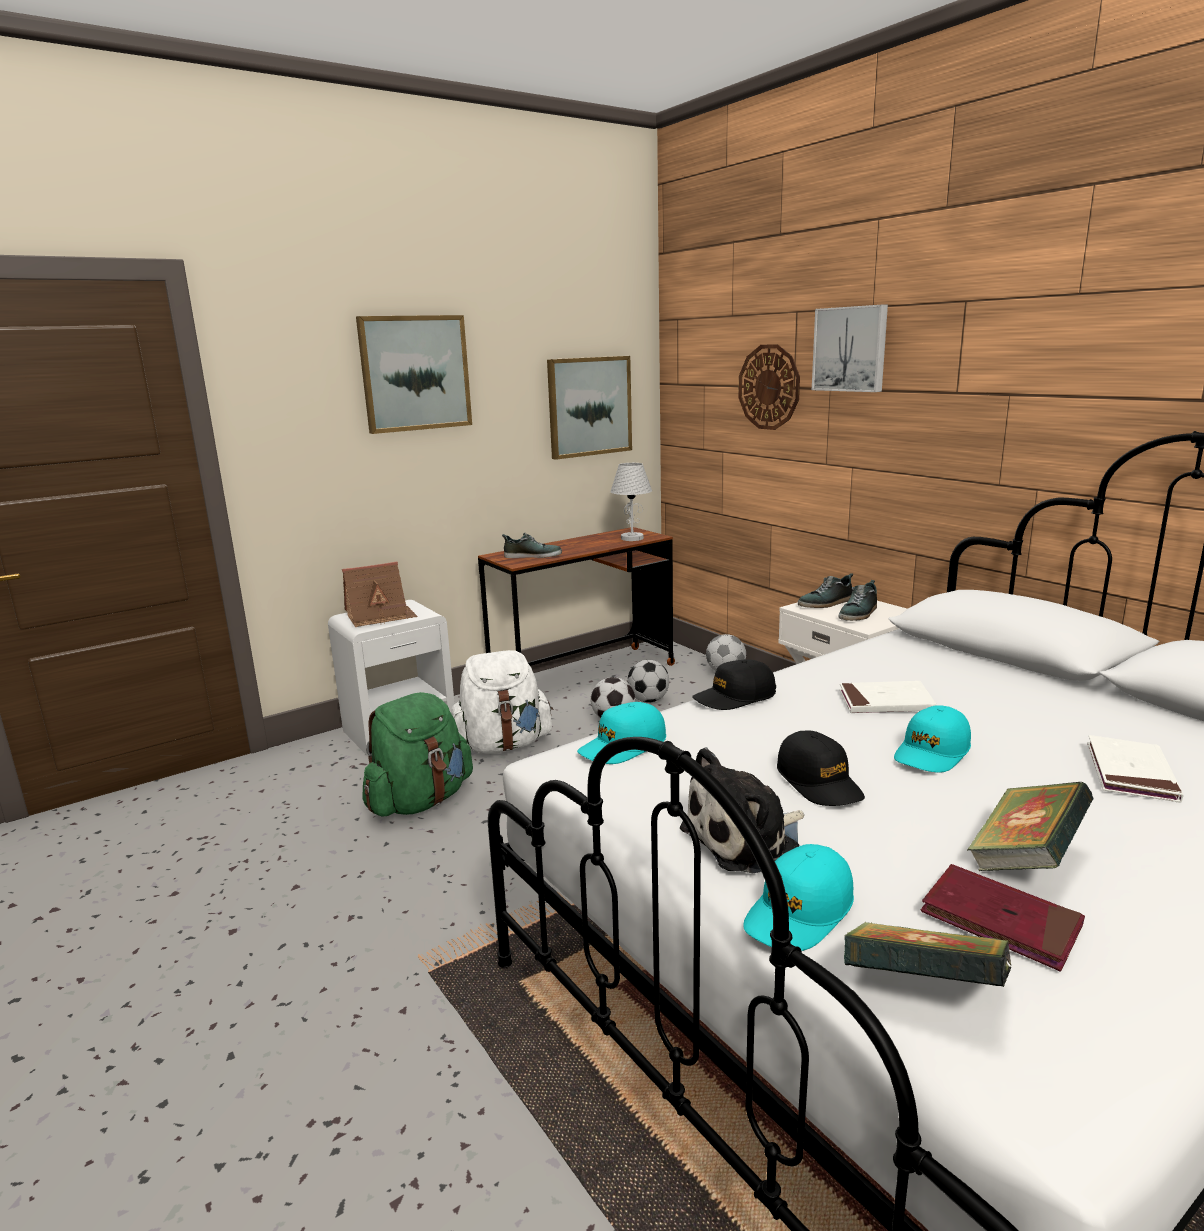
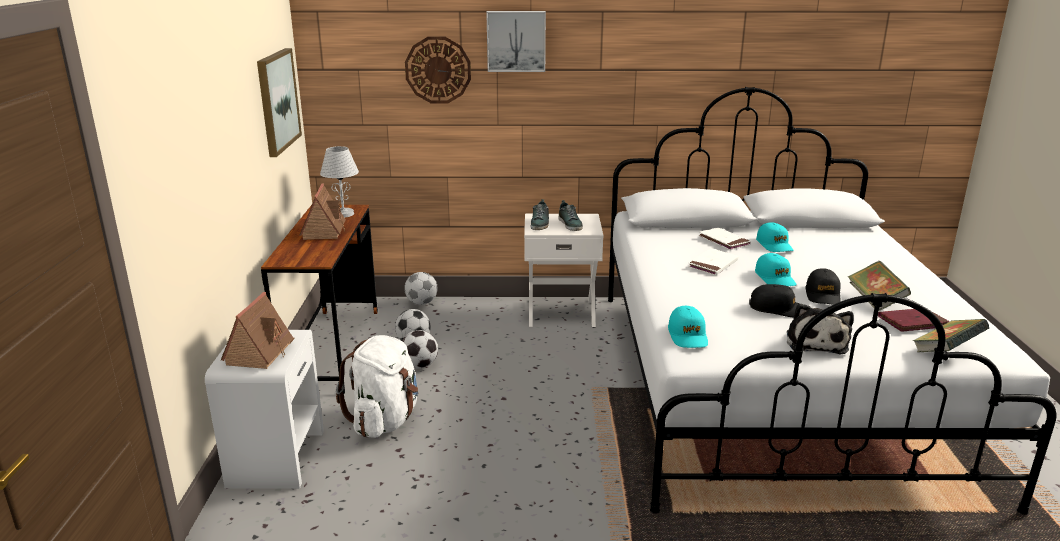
camera: 55 degrees left, 5 degrees up
(415, 373) = (204, 95): picture -> none
(420, 801) = (416, 484): green backpack -> none
(532, 555) = (312, 251): shoe -> none
(582, 545) = (324, 231): none -> toy house
(735, 697) = (661, 290): black cap -> black cap (823, 295)
(799, 912) = (882, 353): turquoise cap -> turquoise cap (774, 245)
(1130, 773) = (829, 257): white book -> white book (723, 241)

